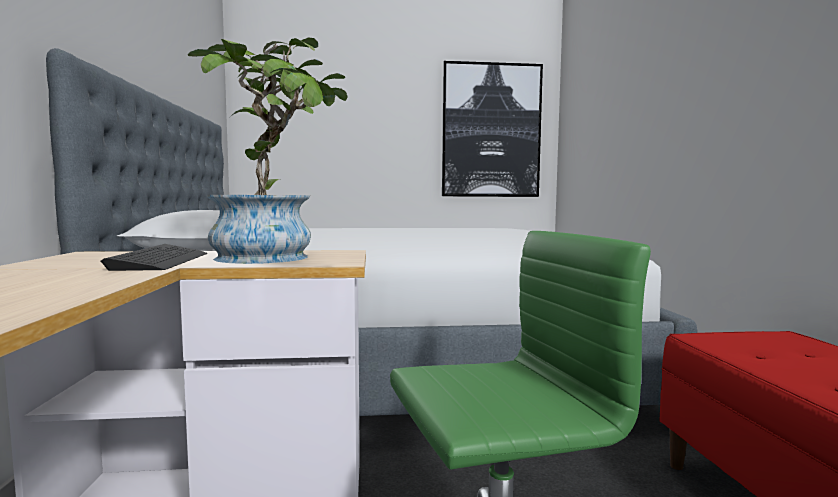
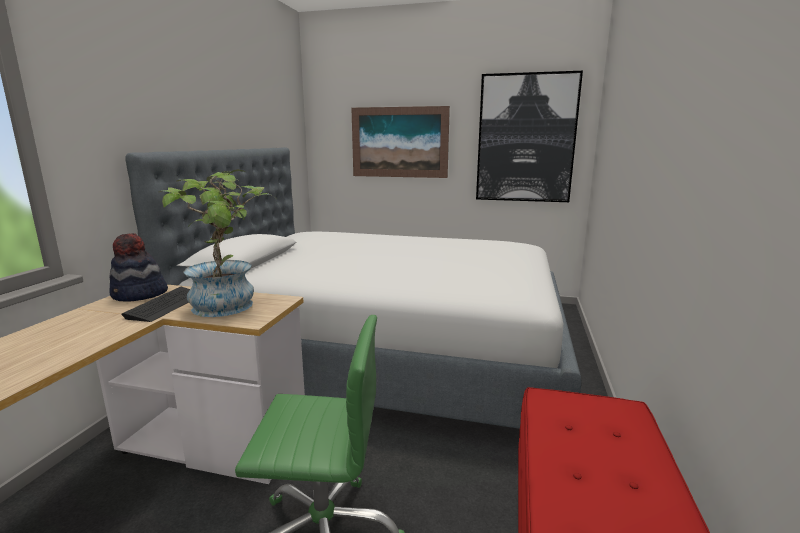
camera: 20 degrees right, 10 degrees up
(91, 257) = (139, 295): none -> hat
(351, 132) = (399, 142): none -> picture

